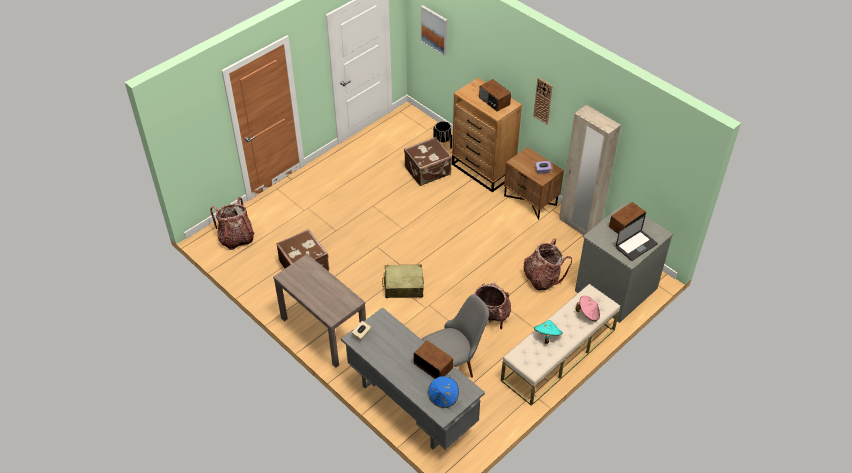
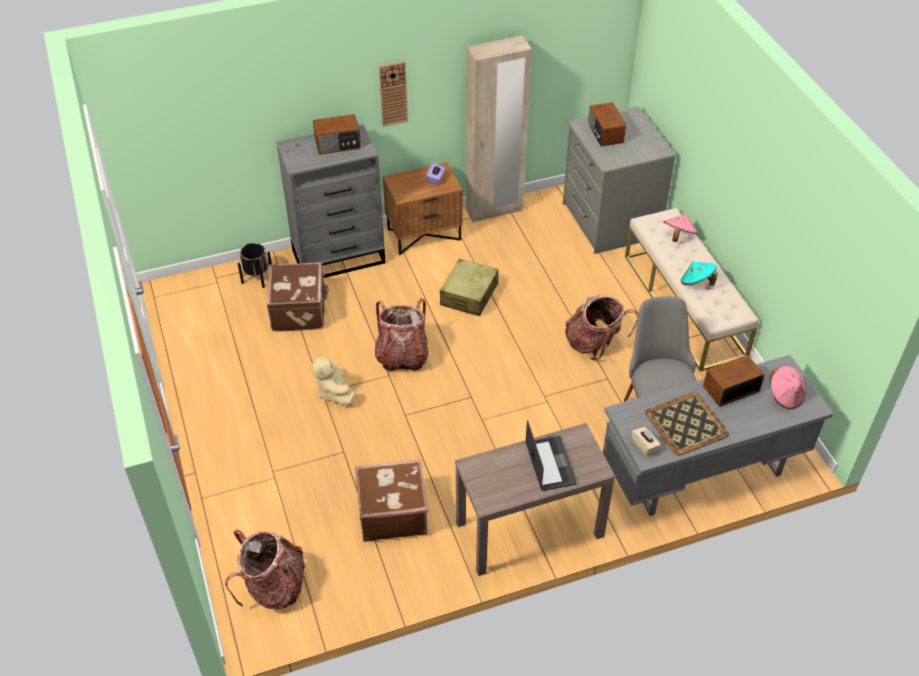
camera: 65 degrees left, 0 degrees up
(376, 210) = (334, 392): none -> beige plush toy
(389, 350) = (686, 424): none -> tray
(403, 286) = (496, 411): beige suitcase -> beige suitcase (469, 295)
(434, 30) = (169, 131): picture -> none
(443, 397) = (785, 396): blue hat -> pink hat
(483, 170) = (339, 256): brown dresser -> grey dresser
(542, 278) = (559, 273): backpack -> backpack (402, 356)
(636, 246) = (642, 138): laptop -> laptop (550, 464)

